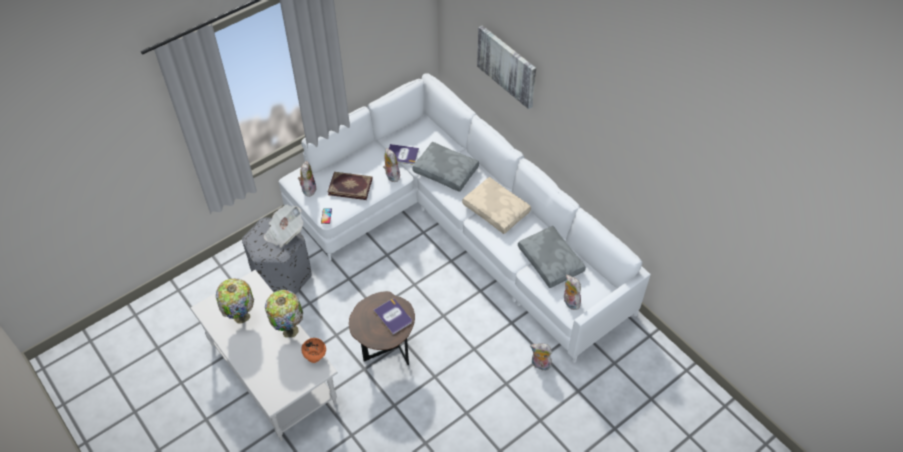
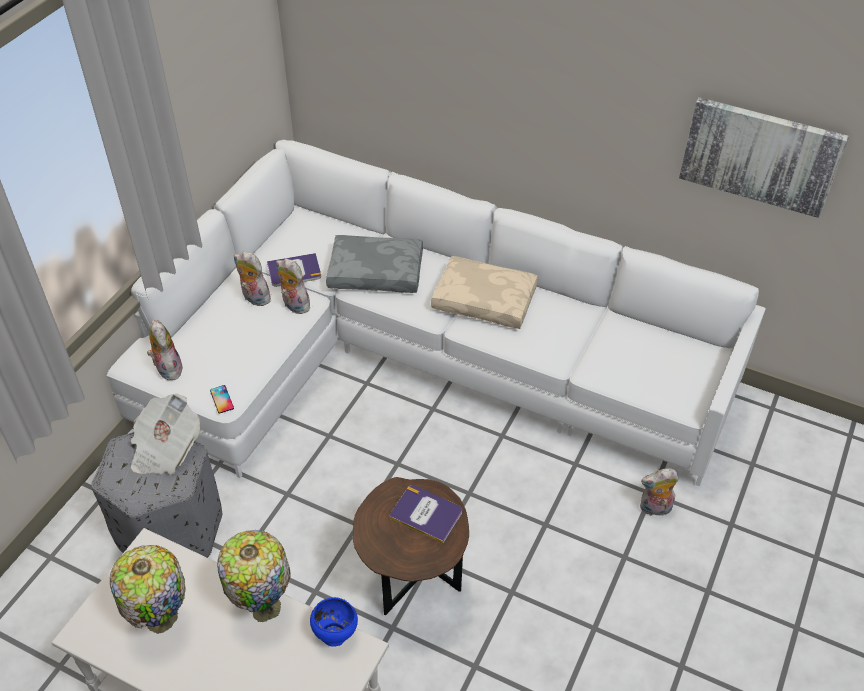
camera: 25 degrees left, 5 degrees down
(315, 356) = (334, 634): orange bowl -> blue bowl
(350, 186) = (237, 341): book -> none
(507, 66) = (440, 63): picture -> picture (760, 155)
(551, 261) = (610, 343): grey pillow -> none
(569, 302) = (674, 390): plush toy -> plush toy (254, 298)

